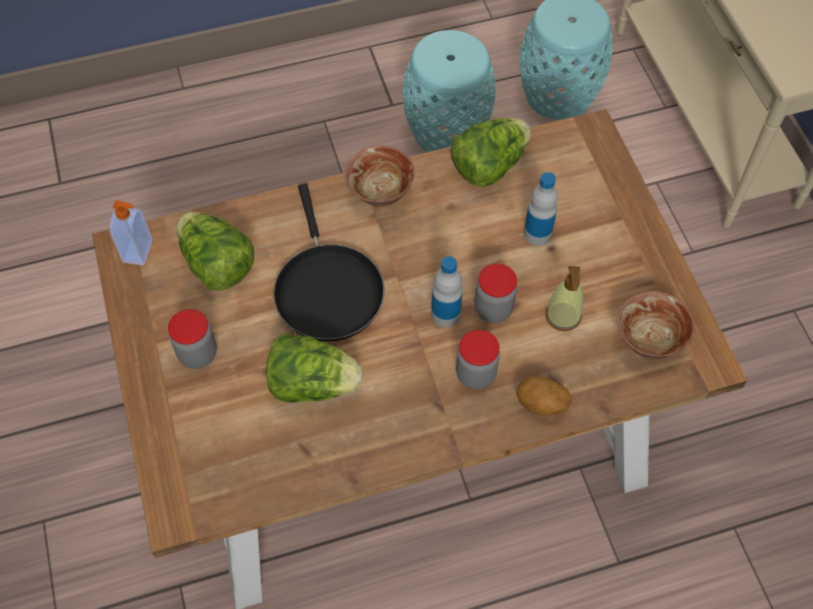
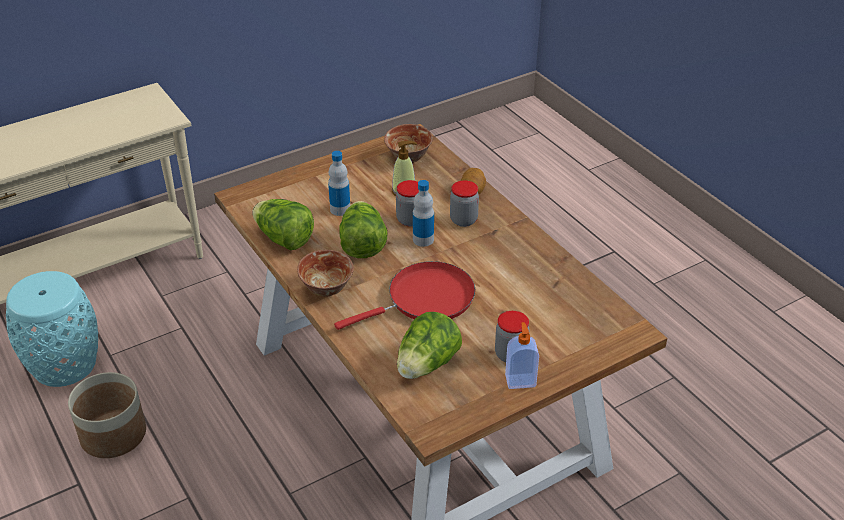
camera: 105 degrees left, 20 degrees down
(139, 251) = (432, 417): soap dispenser -> soap dispenser (520, 380)
(313, 384) = (506, 290): lettuce -> lettuce (362, 245)
(327, 289) = (425, 299): black frying pan -> red frying pan
(447, 131) = (113, 434): turquoise stool -> planter

